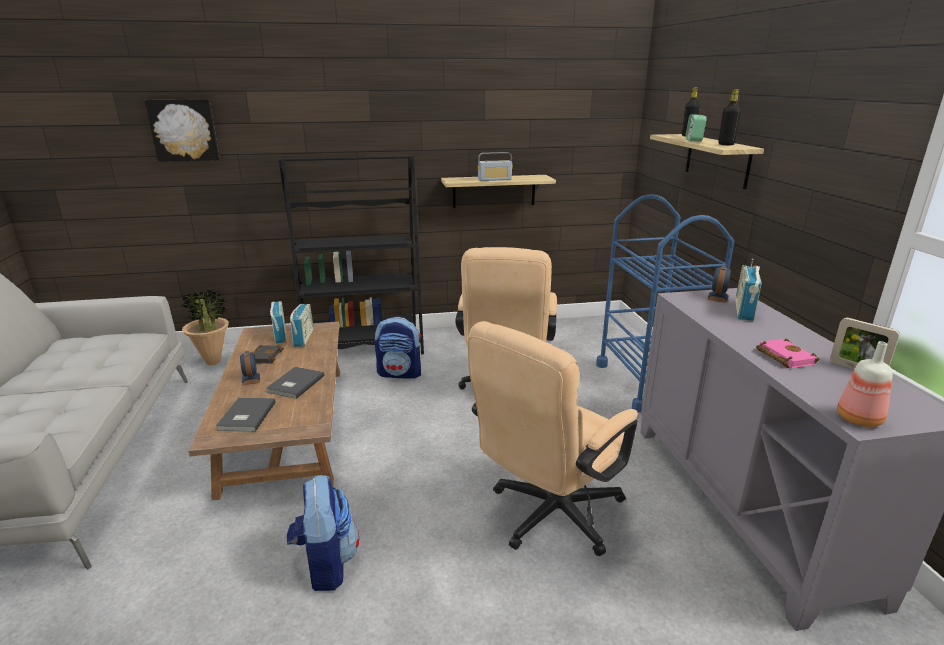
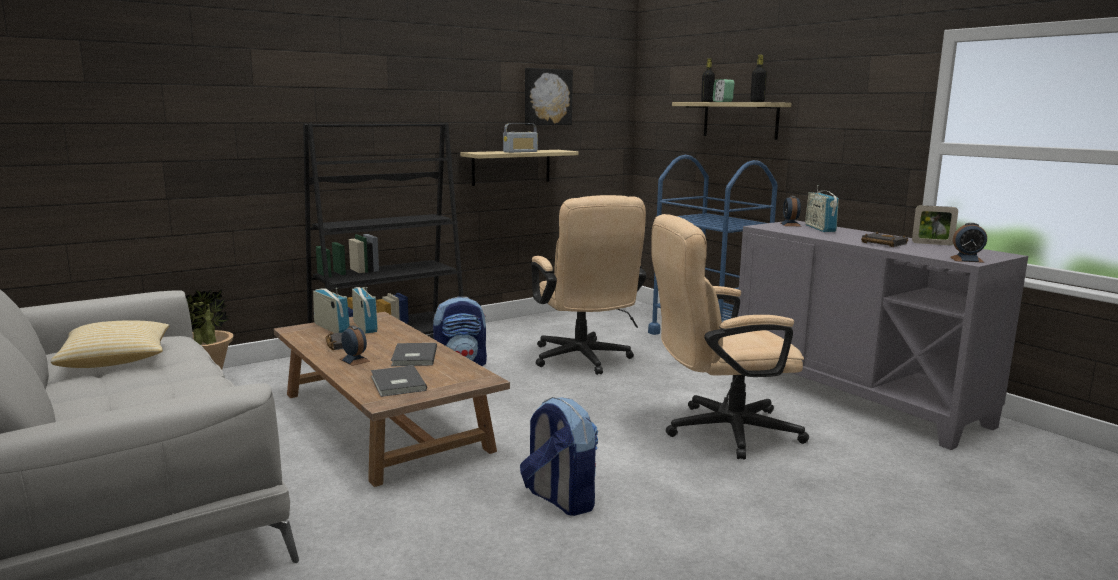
camera: 25 degrees left, 10 degrees down
(80, 357) = (116, 361): none -> pillow
(184, 130) = (171, 91): picture -> picture (547, 97)
(548, 517) = (719, 431): beige office chair -> beige office chair turned 60 degrees clockwise
(783, 357) = (882, 243): pink book -> black book
(860, 419) = (966, 259): bottle -> alarm clock

